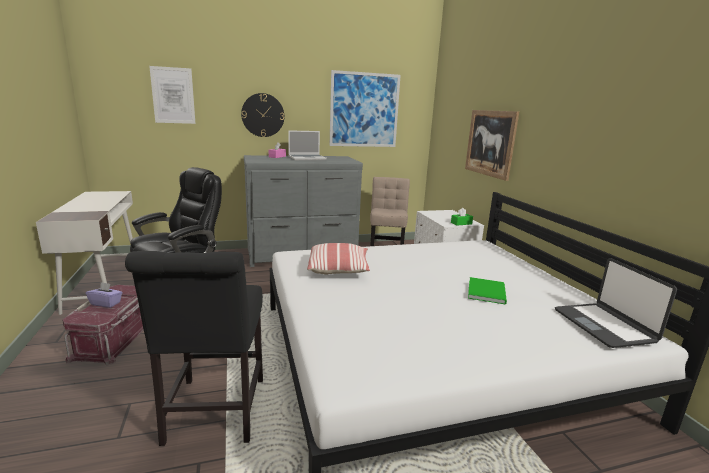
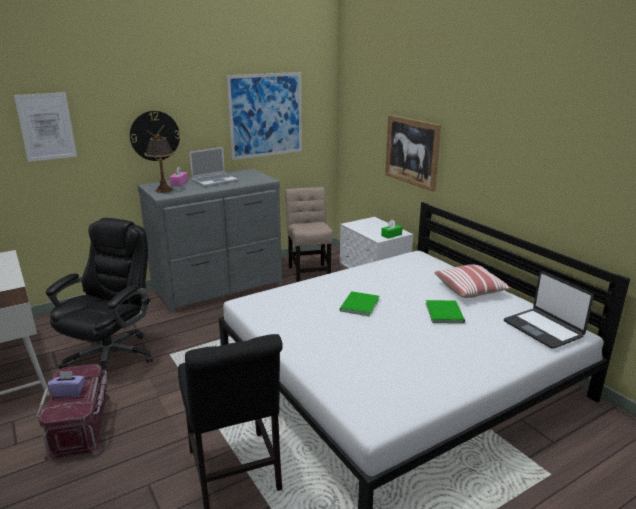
camera: 15 degrees left, 5 degrees up
(259, 159) = (163, 190): none -> table lamp
(339, 269) = (303, 311): pillow -> pillow (471, 290)
(397, 272) = (358, 305): none -> green book

